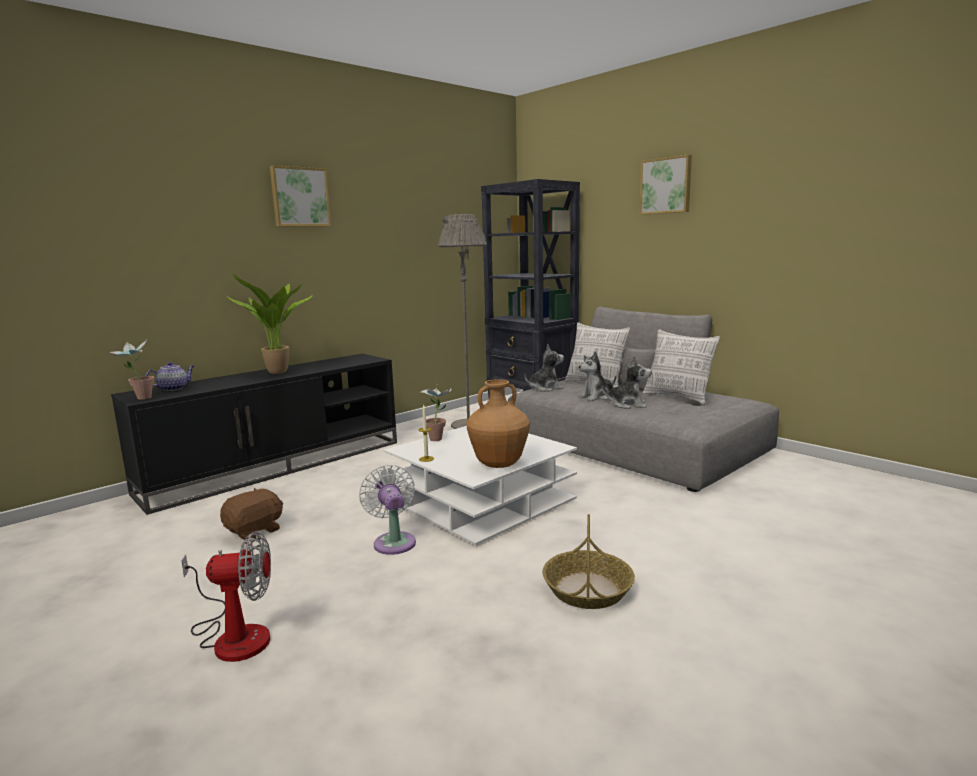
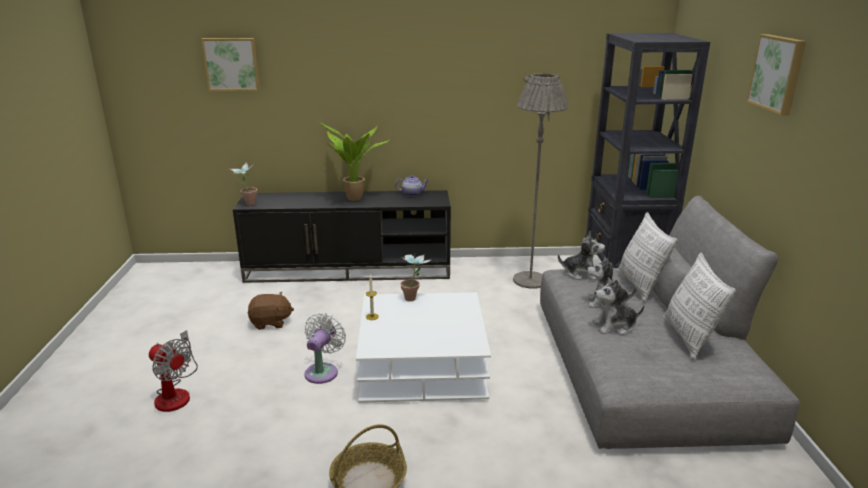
camera: 40 degrees right, 10 degrees up
(173, 388) = (277, 198): teapot -> teapot (412, 194)
(299, 197) = (399, 49): picture -> picture (231, 64)
(498, 464) = (404, 345): brown vase -> none
(628, 405) = (614, 326): plush toy -> plush toy turned 120 degrees clockwise

